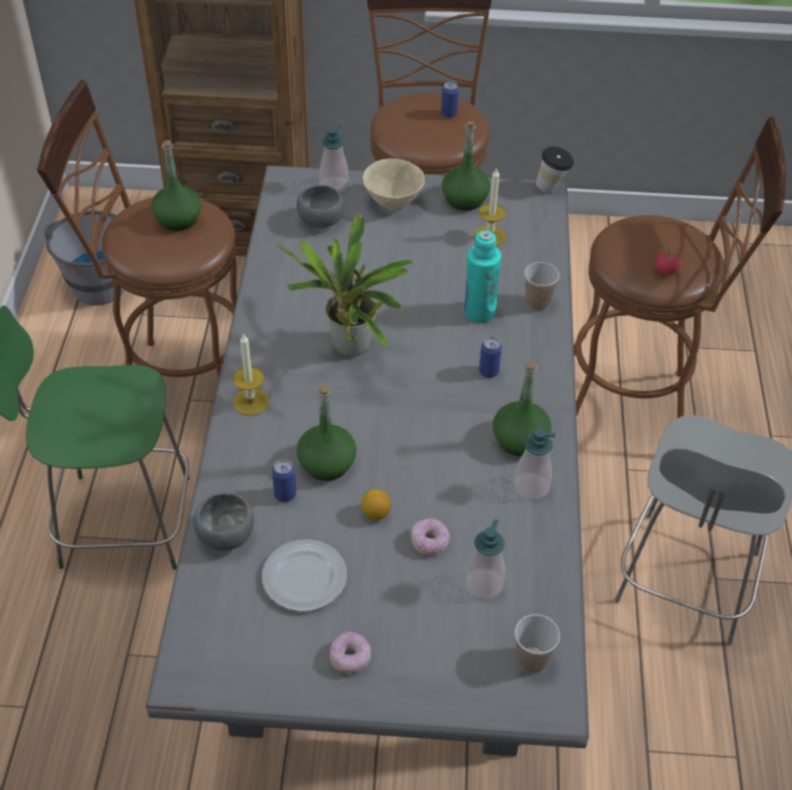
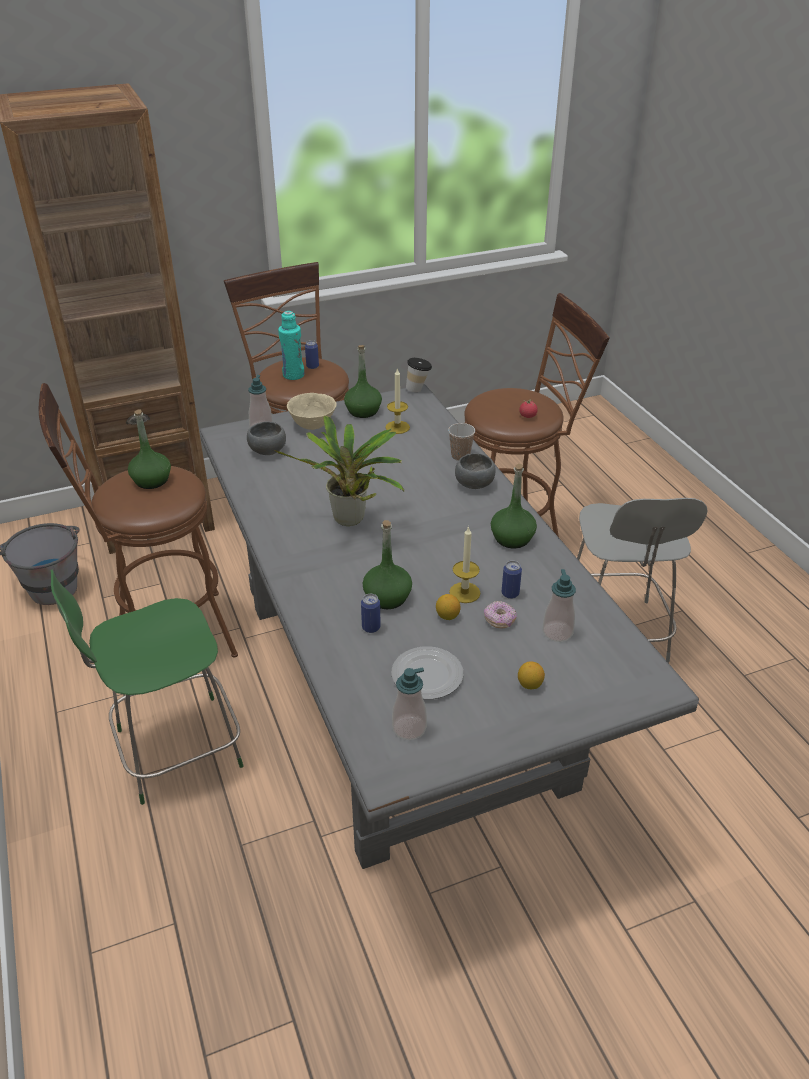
camera: 25 degrees left, 10 degrees down
(227, 537) = (347, 670): grey bowl -> grey bowl (475, 484)
(251, 401) = (299, 577): candle -> candle (464, 592)
(350, 658) = (501, 714): donut -> none
(406, 636) = (530, 685): none -> lemon
(479, 312) = (425, 473): turquoise bottle -> turquoise bottle (293, 375)
(488, 372) = (459, 505): can -> can (510, 593)
(531, 487) = (542, 563): soap dispenser -> soap dispenser (409, 728)
(532, 660) = (626, 666): cup -> none

